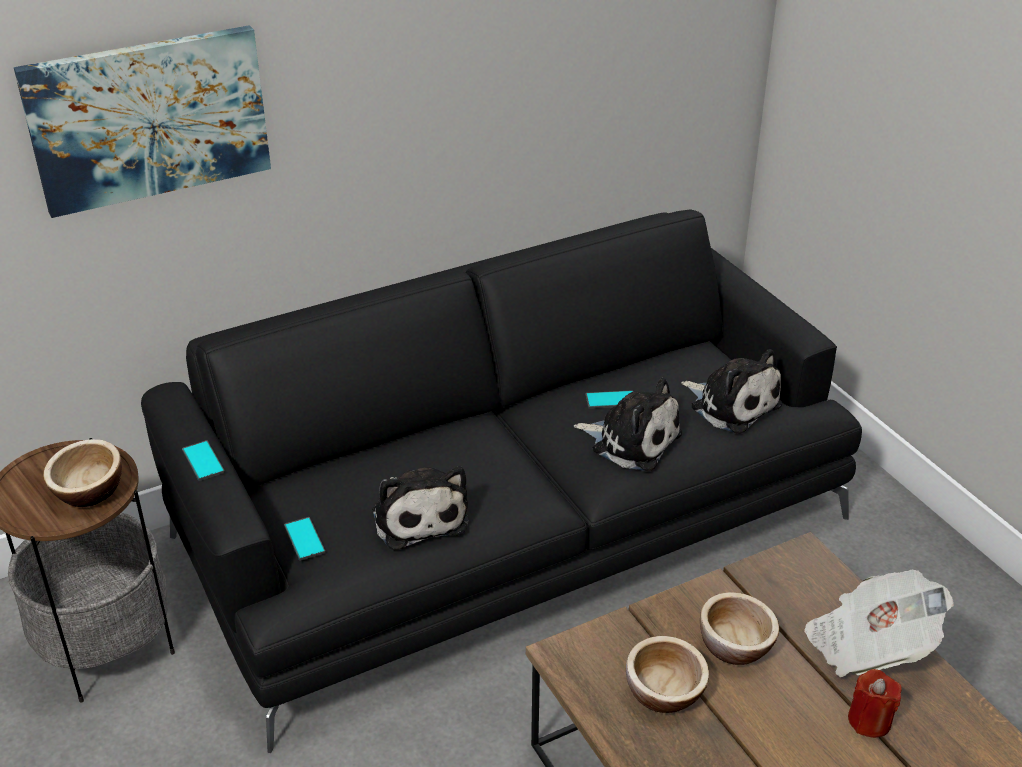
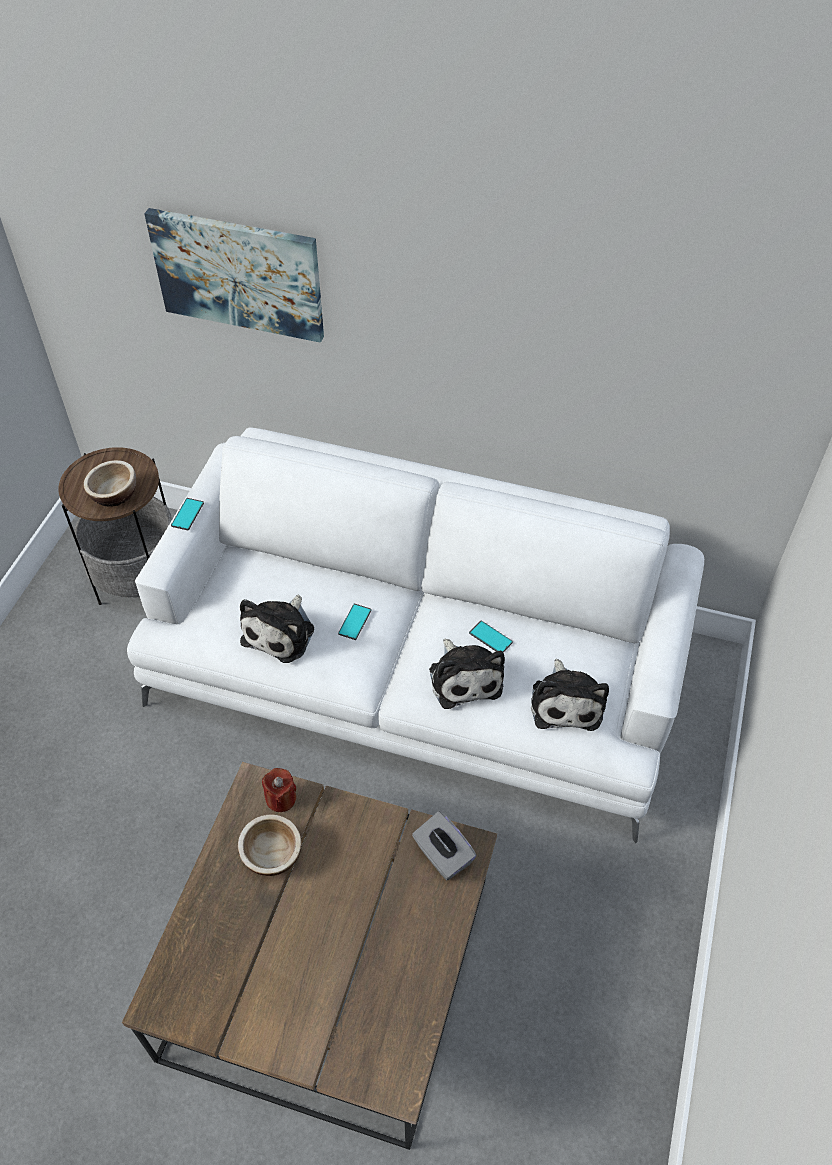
camera: 45 degrees right, 15 degrees up
(304, 539) = (211, 600): phone -> phone (354, 622)
(512, 526) = (416, 670): black sofa -> white sofa
(735, 645) = (346, 863): bowl -> none
(797, 578) = (443, 856): none -> grey tissue box
(869, 721) = (353, 979): red candle -> red candle (281, 798)
(870, 646) = (421, 938): newspaper -> none

